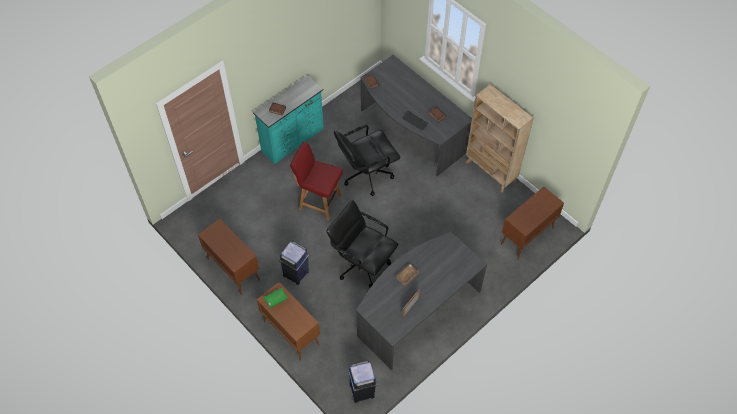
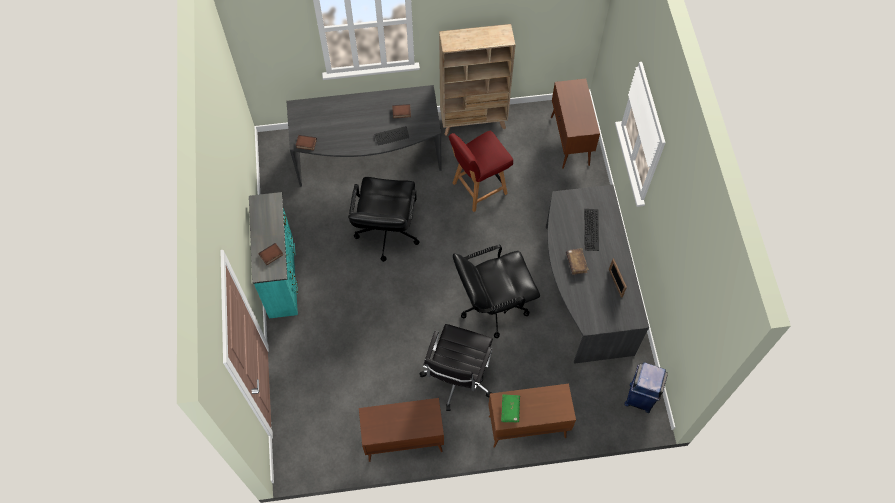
camera: 55 degrees left, 5 degrees up
(296, 274) = (458, 378): blue trash can -> black office chair
(319, 202) = (384, 299): red chair -> red chair (478, 189)
(440, 271) = (592, 230): none -> keyboard

